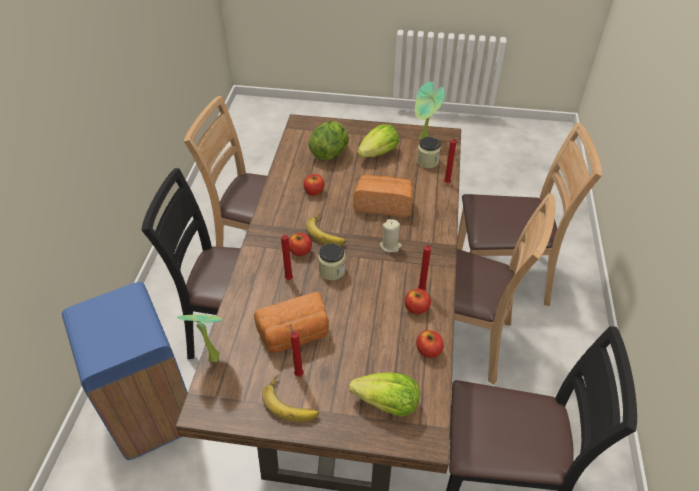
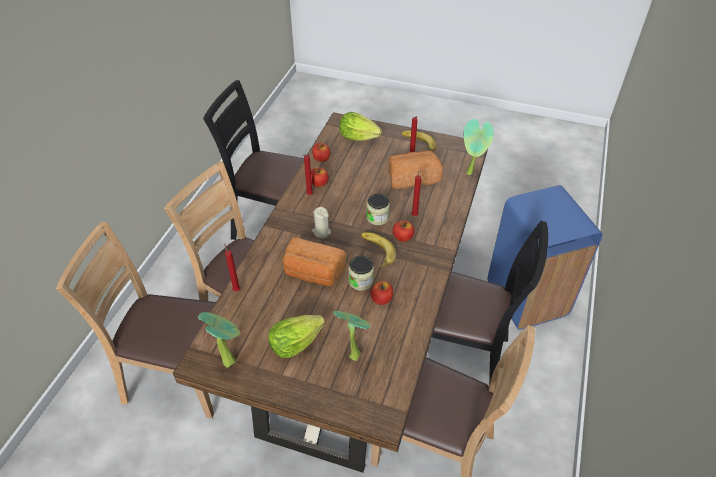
camera: 170 degrees left, 0 degrees up
(330, 153) = (354, 353): lettuce -> potted plant
(427, 161) = (243, 323): jar -> jar (361, 281)

